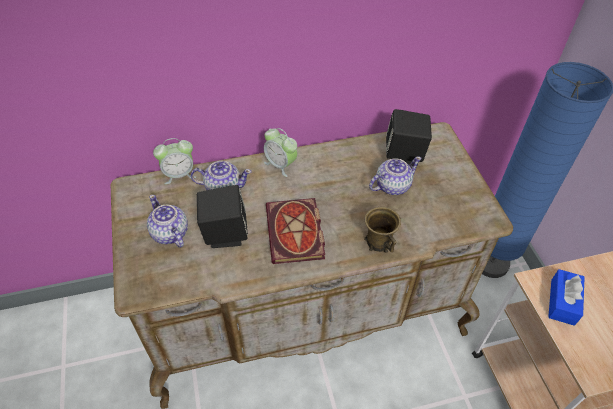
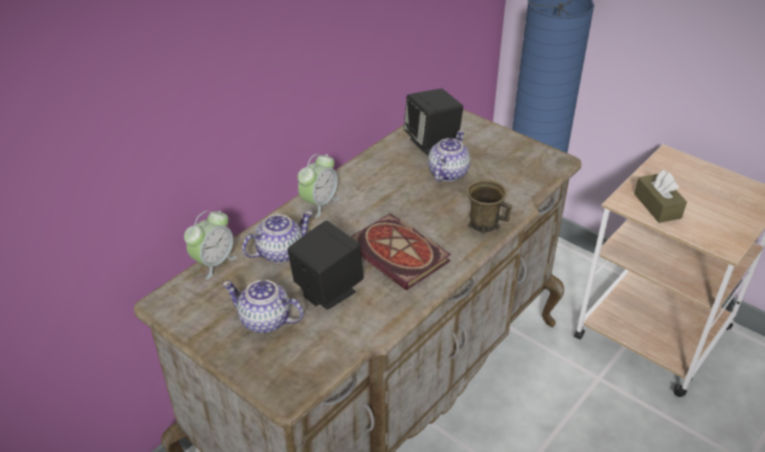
camera: 35 degrees left, 10 degrees down
(280, 165) = (319, 203): alarm clock -> alarm clock turned 60 degrees counterclockwise
(562, 302) = (657, 206): blue tissue box -> brown tissue box

